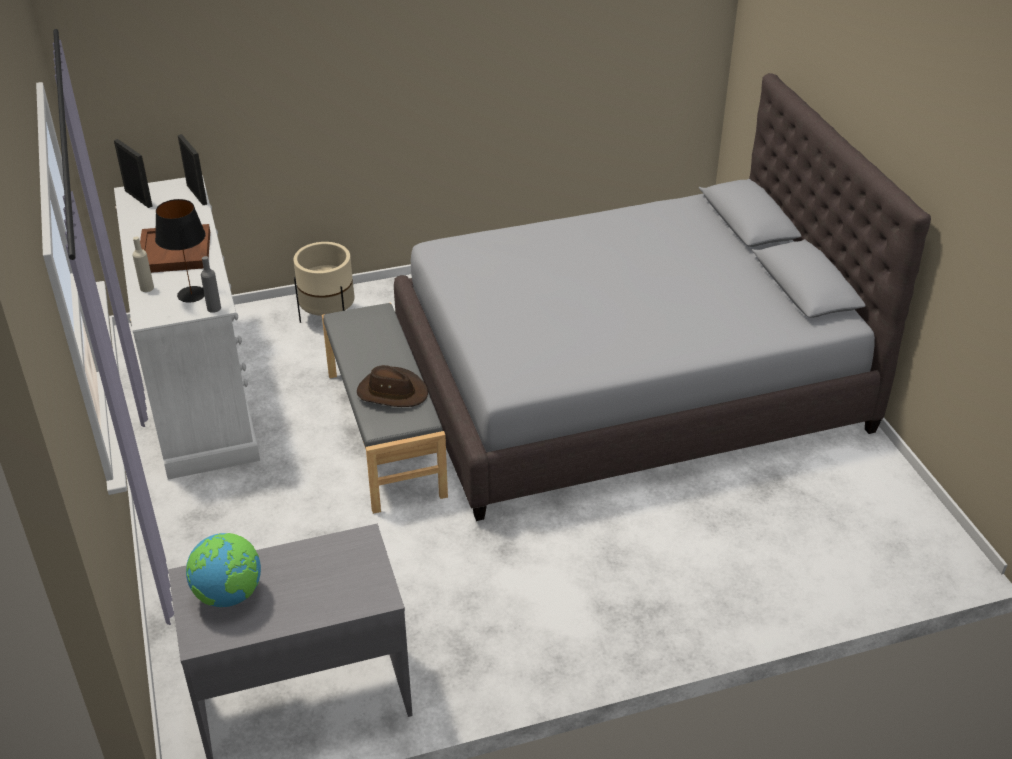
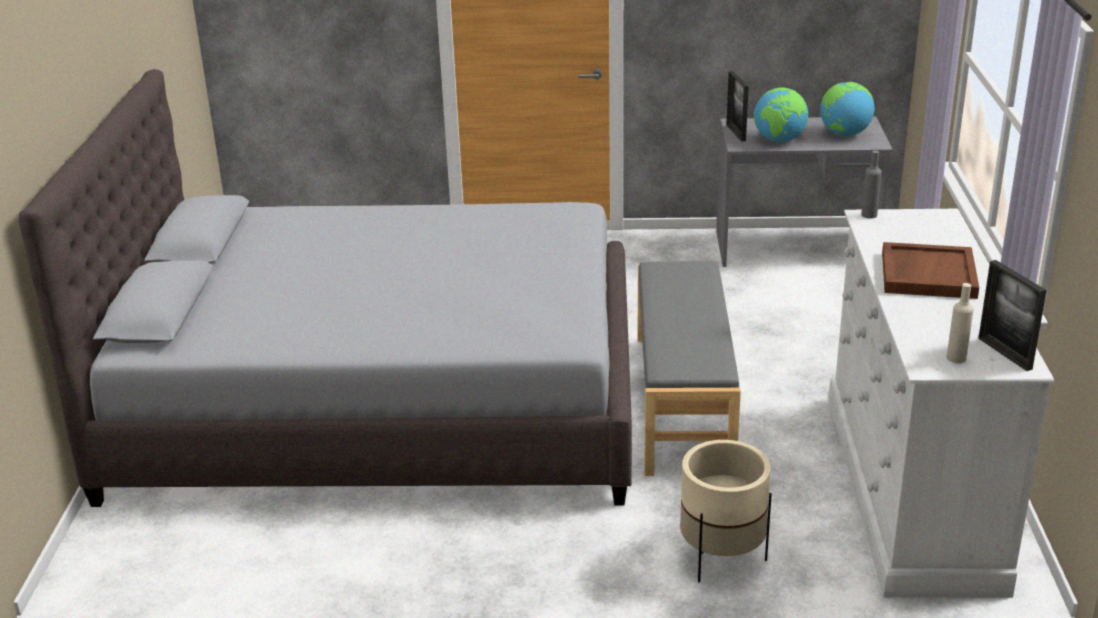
camera: 160 degrees left, 10 degrees down
(147, 288) = (953, 242): beige bottle -> beige bottle (956, 358)
(191, 294) = (898, 229): black table lamp -> none
(197, 194) = (913, 347): picture frame -> picture frame (736, 133)
(315, 560) = (779, 140): none -> globe
(392, 392) = (679, 290): brown hat -> none

